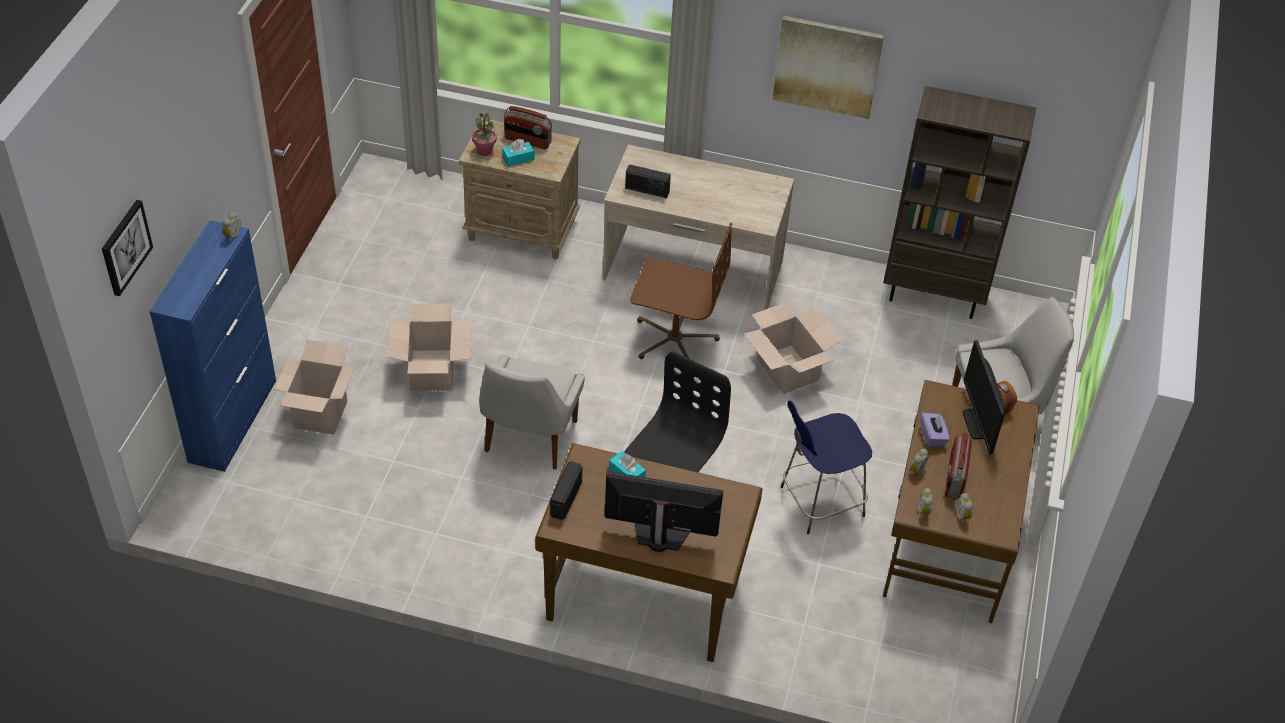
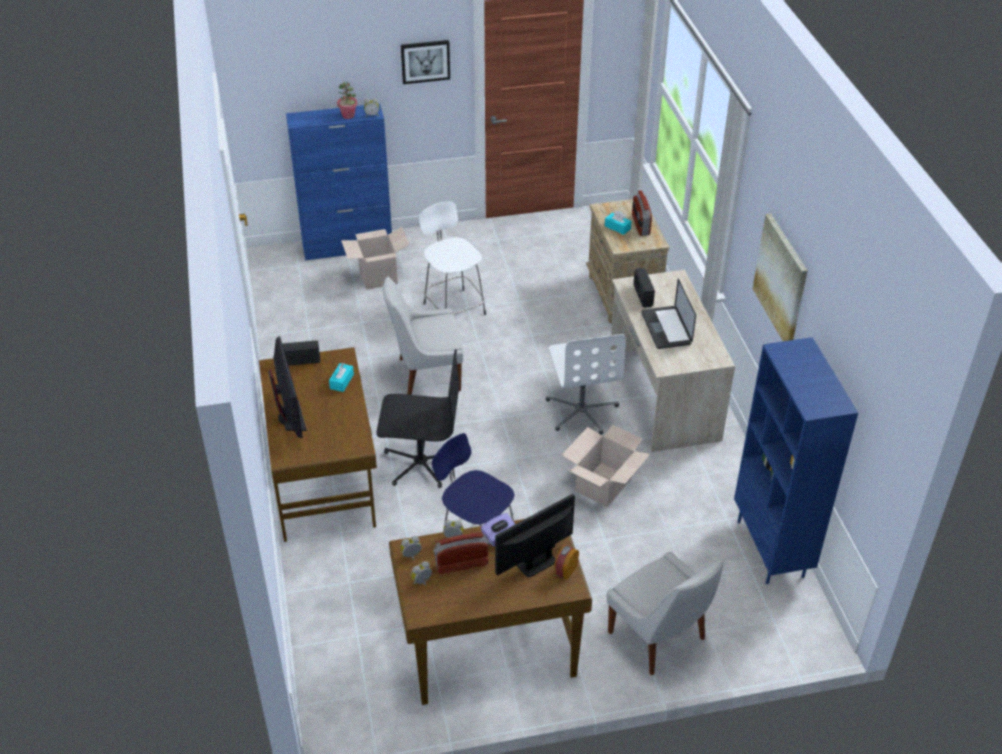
camera: 65 degrees right, 5 degrees down
(125, 247) = (278, 58): picture -> picture (425, 61)
(431, 370) = (453, 307): cardboard box -> white stool
(484, 151) = (610, 211): potted plant -> potted plant (348, 116)
(674, 339) = (581, 411): brown office chair -> white office chair
(709, 197) = (666, 328): none -> laptop
(934, 295) = (771, 549): brown bookcase -> blue bookcase

